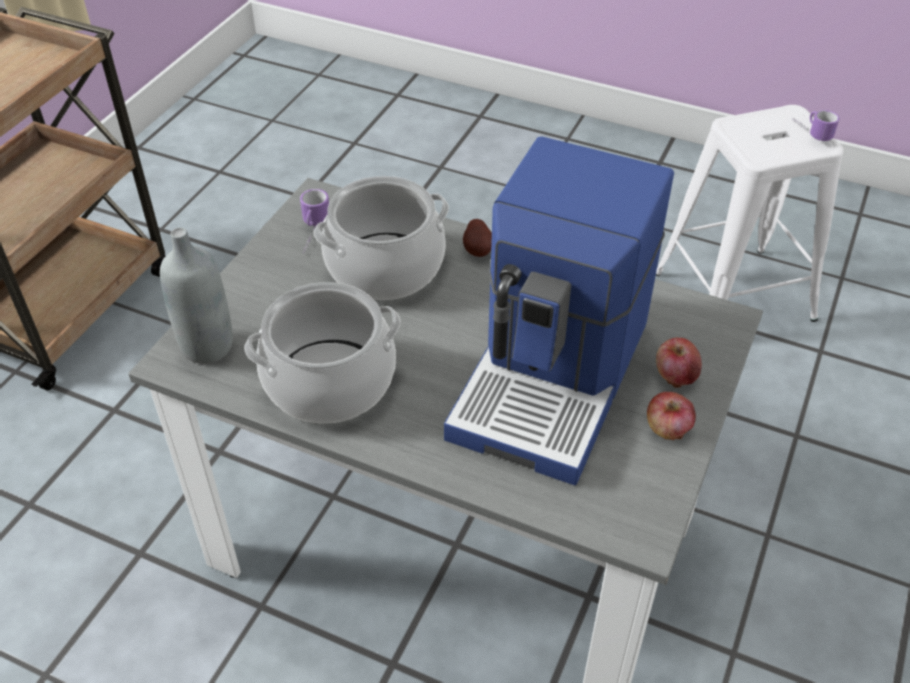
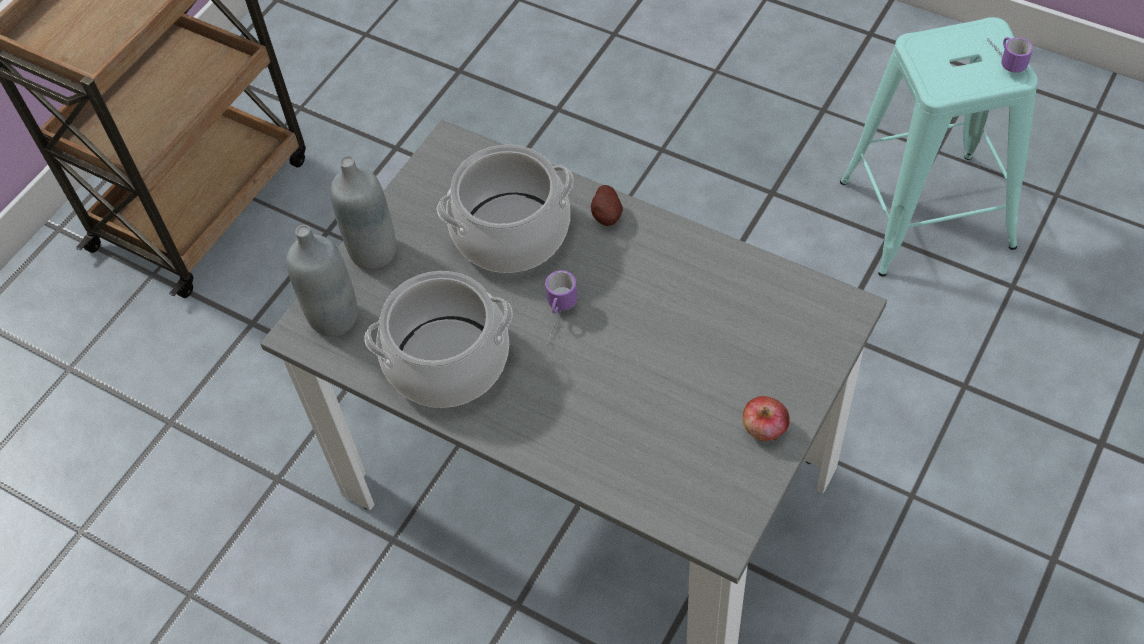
camera: 10 degrees right, 10 degrees up
(246, 287) = (373, 251): none -> grey bottle
(312, 235) = (441, 191): mug -> mug (557, 319)
(554, 378) = (663, 368): coffee machine -> none
(675, 375) = (783, 370): apple -> none
(733, 296) = (926, 214): white stool -> turquoise stool

